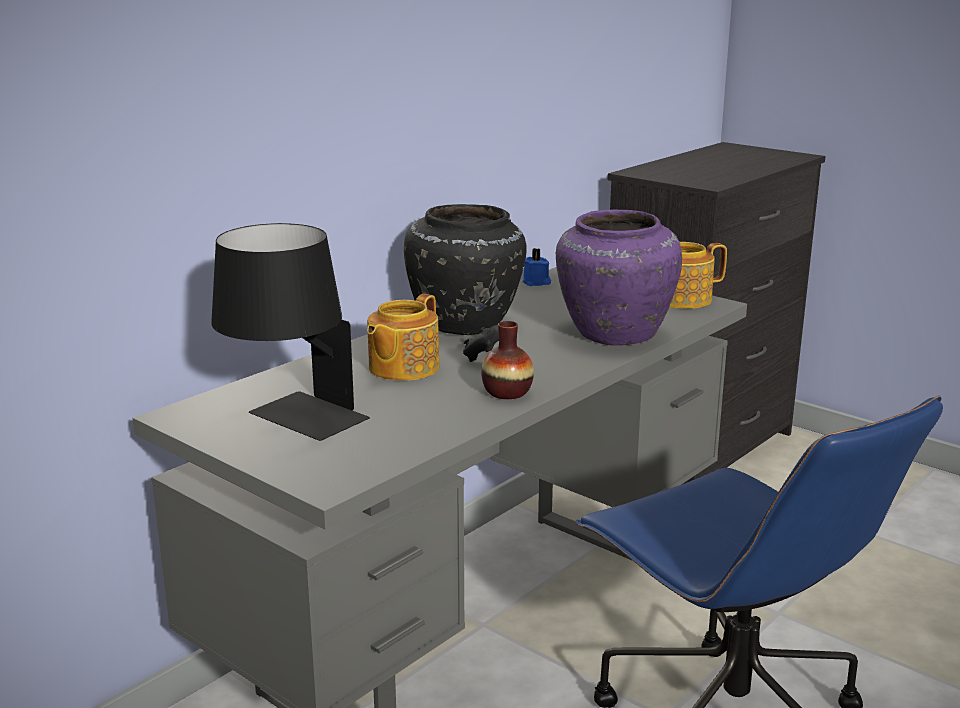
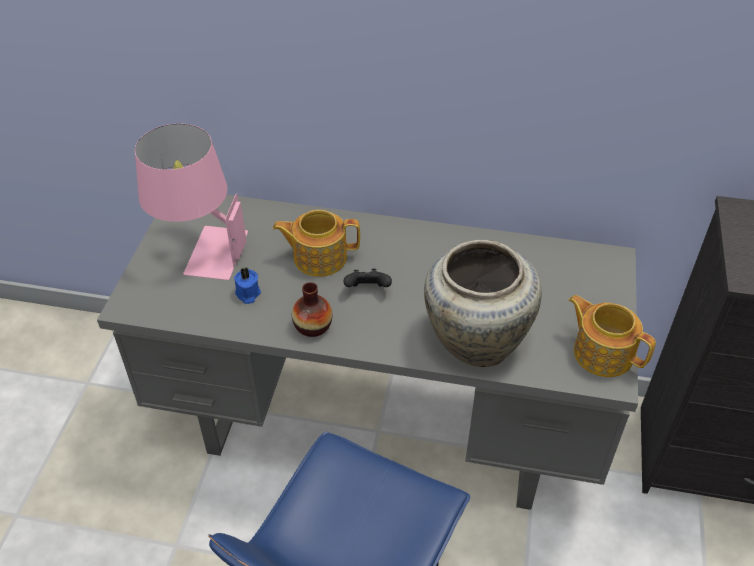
camera: 60 degrees right, 25 degrees up
(291, 423) = (200, 250): black table lamp -> pink table lamp
(466, 325) = (424, 252): black vase -> none
(537, 282) = (558, 250): blue candle -> blue candle (247, 294)
(613, 334) = (475, 340): purple vase -> beige vase

